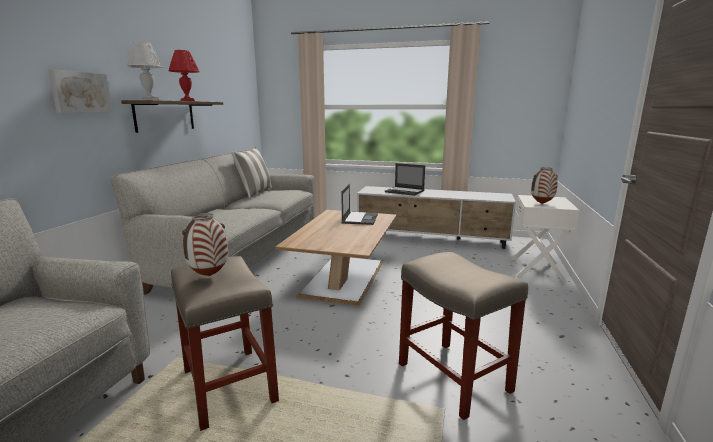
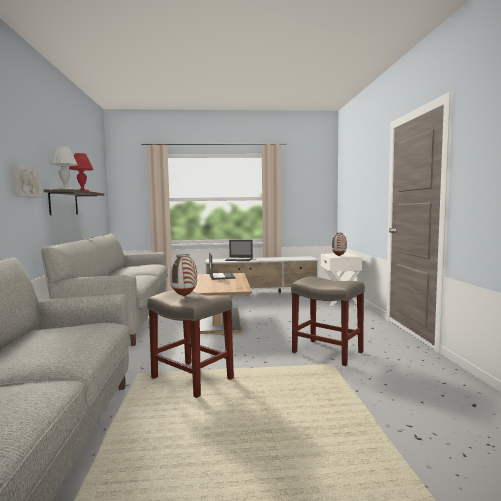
camera: 20 degrees left, 10 degrees down
(255, 193) = (121, 268): pillow -> none

